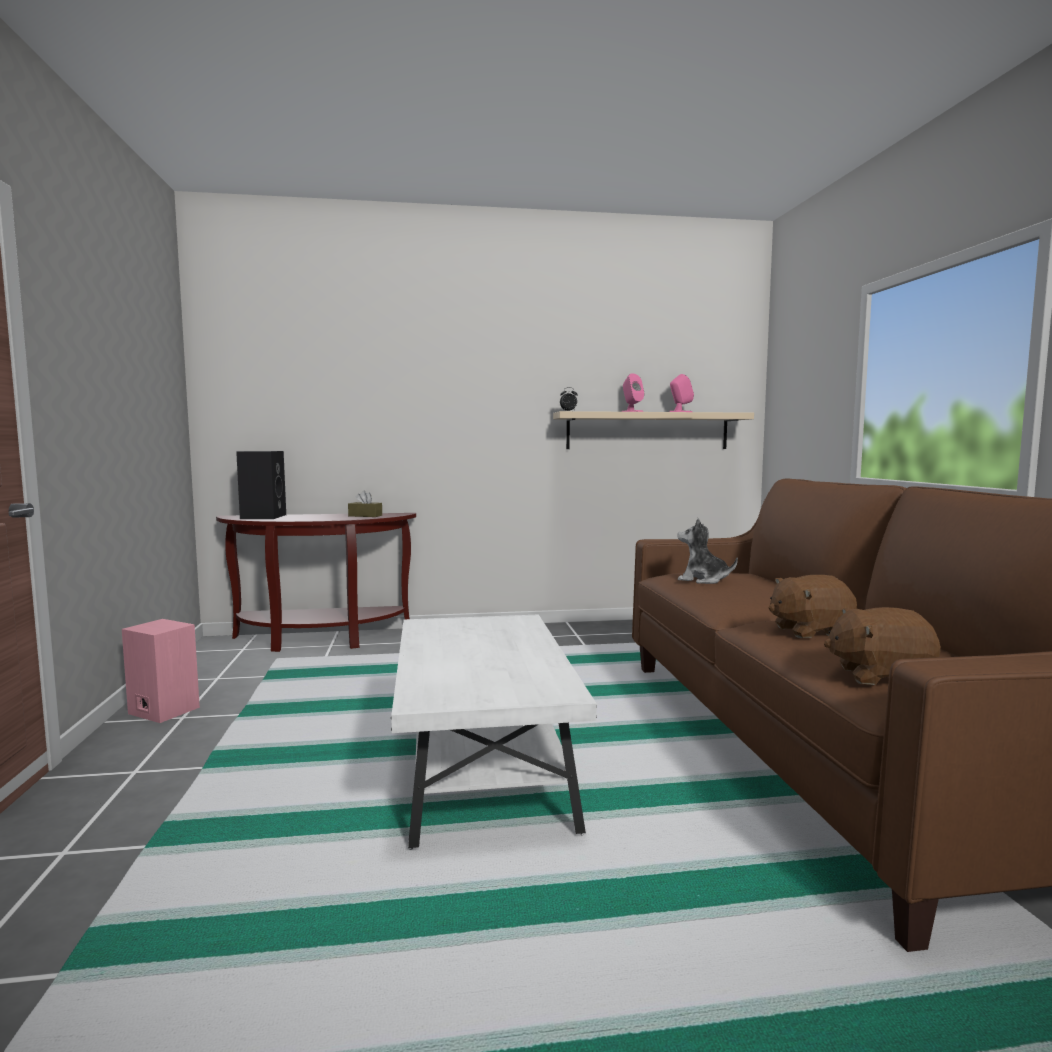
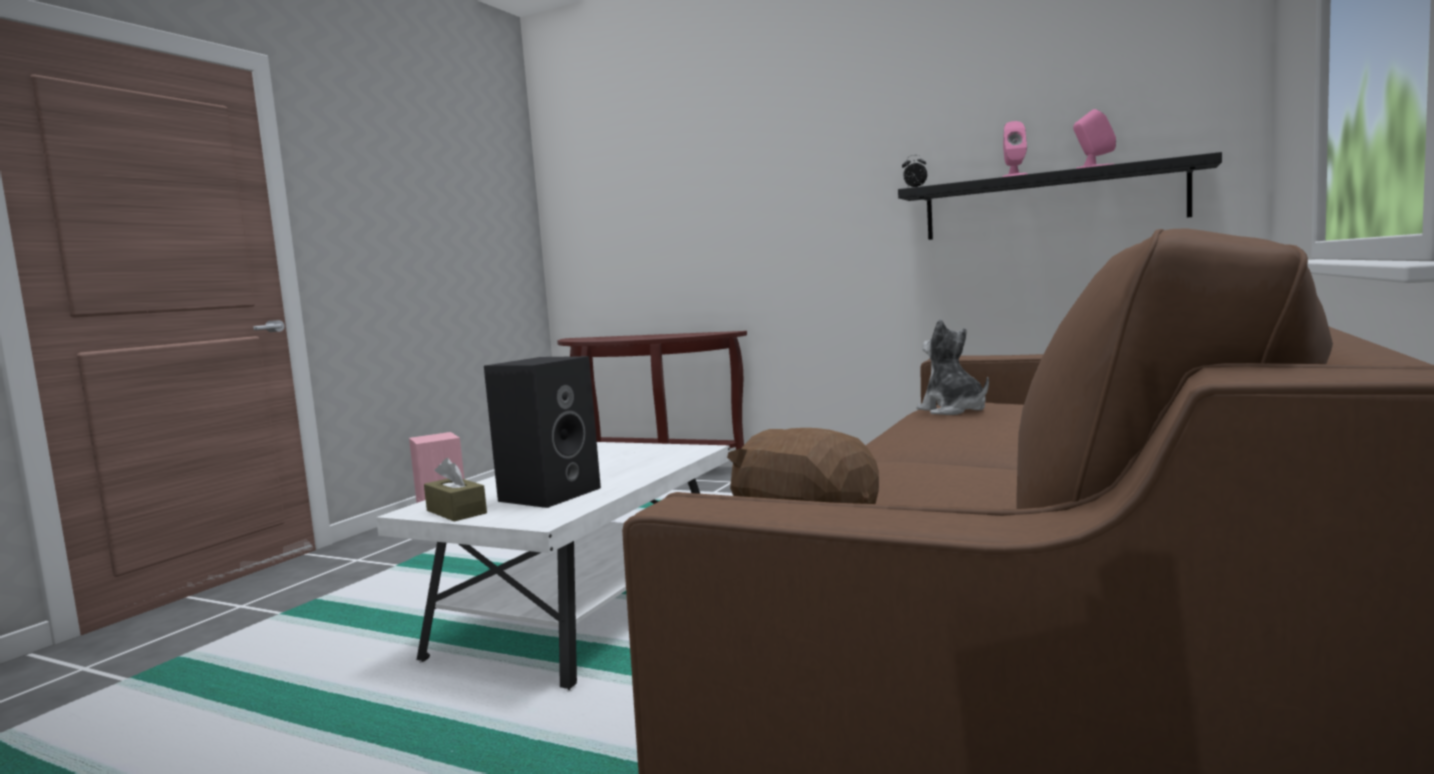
camera: 35 degrees right, 0 degrees up
(263, 517) = (593, 338): black speaker -> black speaker (550, 494)
(365, 516) = (682, 335): brown tissue box -> brown tissue box (456, 512)
(647, 431) = (1051, 202): beige shelf -> black shelf
(809, 631) = (887, 475): brown plush toy -> none

